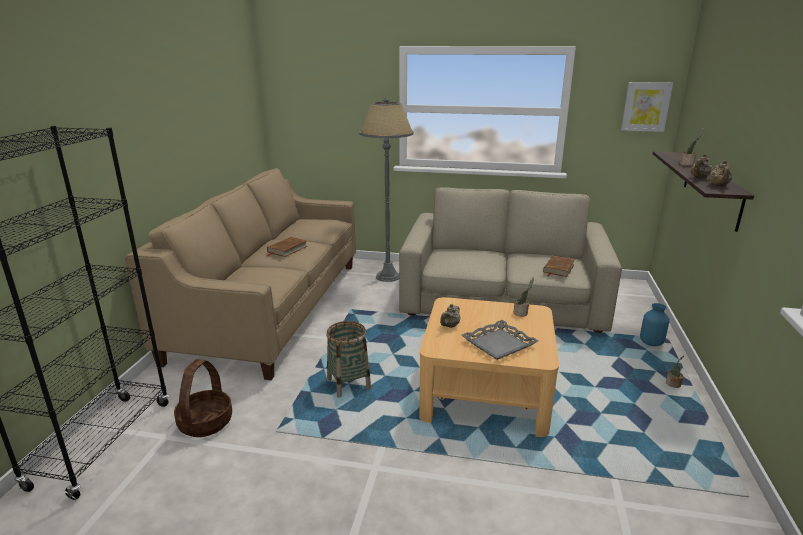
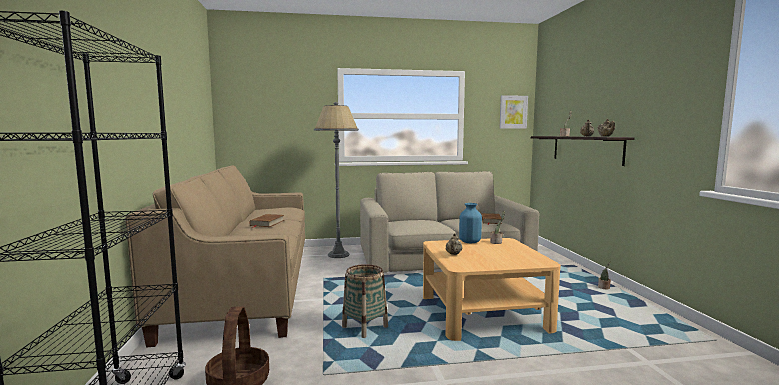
camera: 20 degrees left, 15 degrees down
(499, 344) = (503, 259): grey tray -> none
(651, 343) = (566, 268): blue vase -> blue vase (470, 242)

